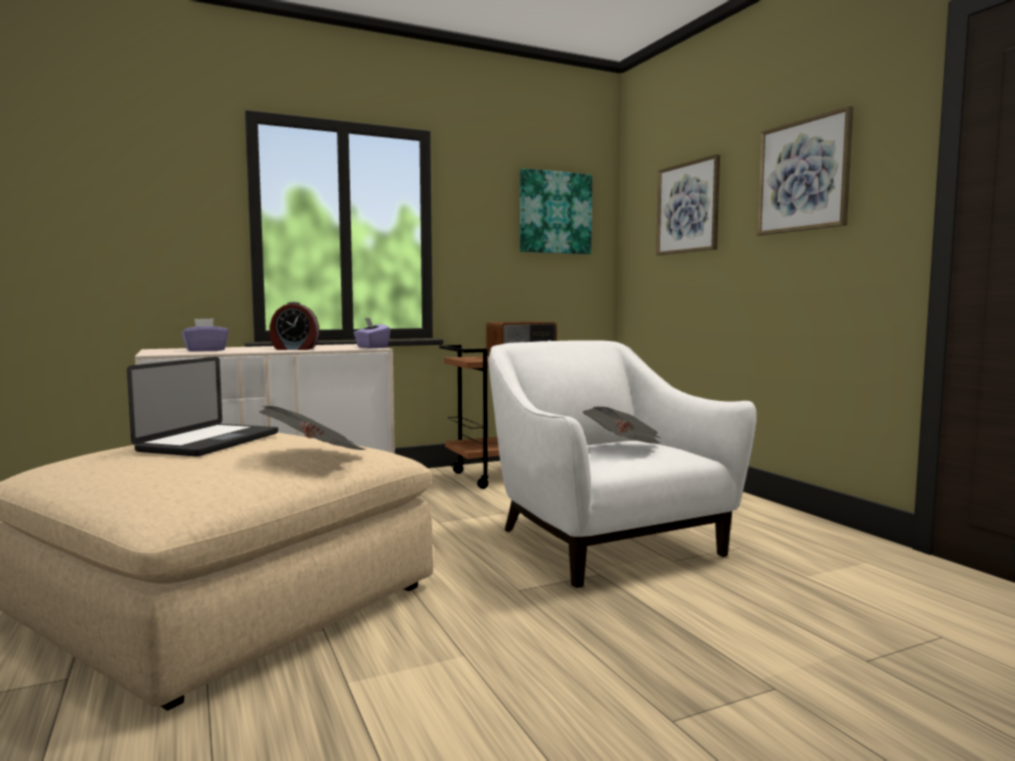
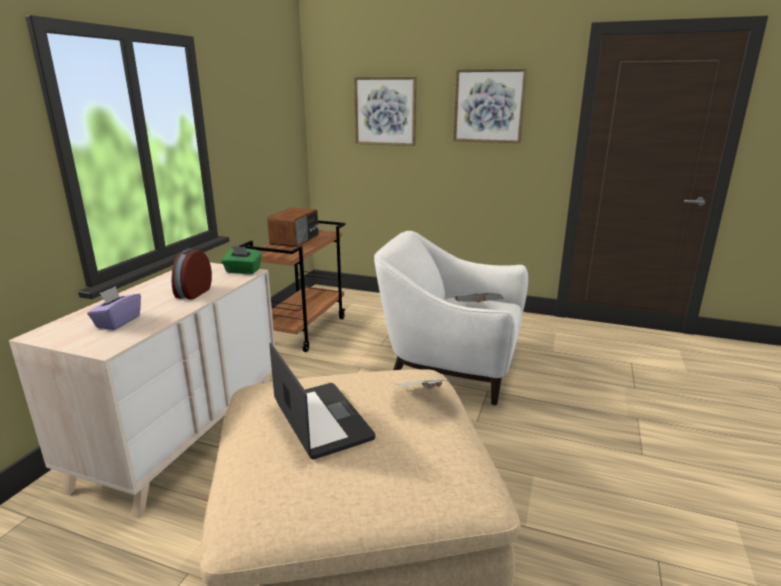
camera: 45 degrees left, 15 degrees up
(294, 349) = (192, 293): alarm clock -> alarm clock turned 150 degrees clockwise
(371, 347) = (243, 271): purple tissue box -> green tissue box
(555, 213) = (274, 108): picture -> none

